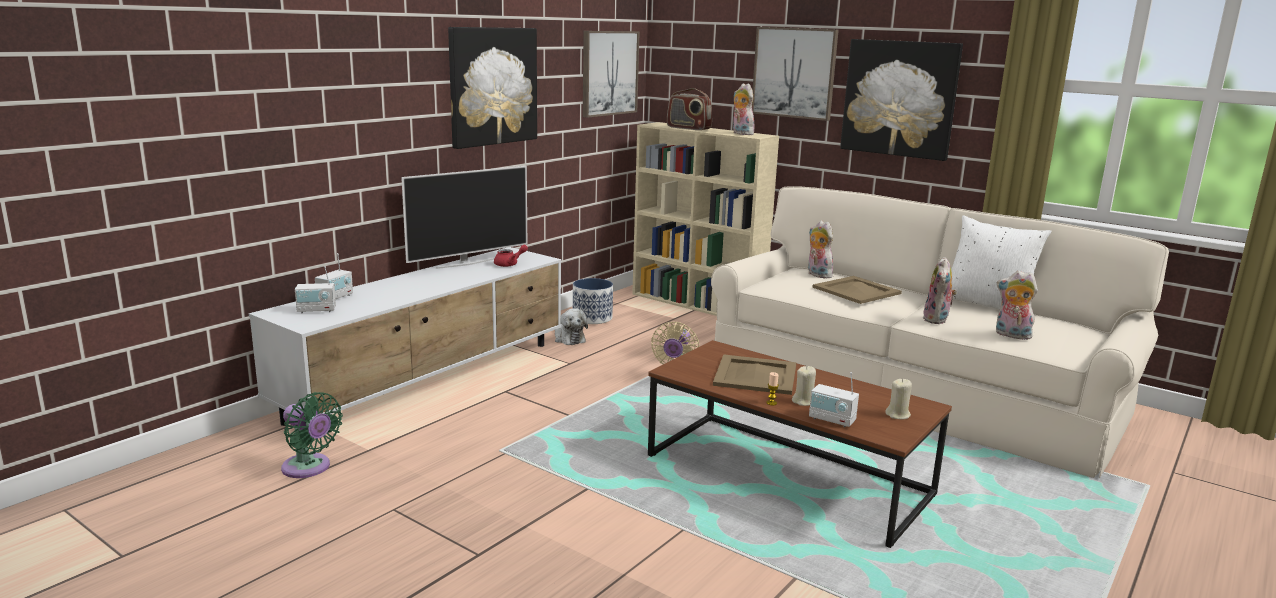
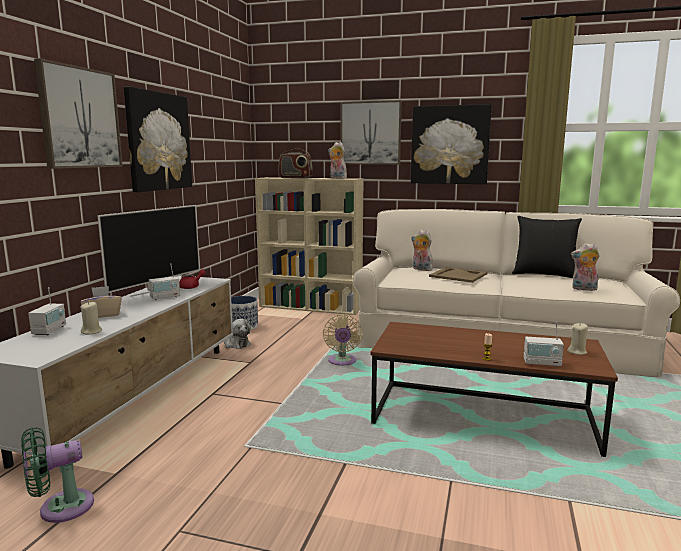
camera: 20 degrees left, 5 degrees down
(309, 468) = (60, 508): green fan -> green fan turned 135 degrees clockwise
(316, 310) = (38, 344): radio -> radio (165, 297)
(394, 287) = (102, 315): none -> beige tissue box
(609, 73) = (231, 139): picture -> picture (80, 118)
(756, 375) = (451, 340): beige tray -> none
(803, 401) = (506, 353): beige candle -> beige candle (92, 332)
(937, 320) = (527, 286): plush toy -> none
(987, 305) = (544, 274): white pillow -> black pillow

